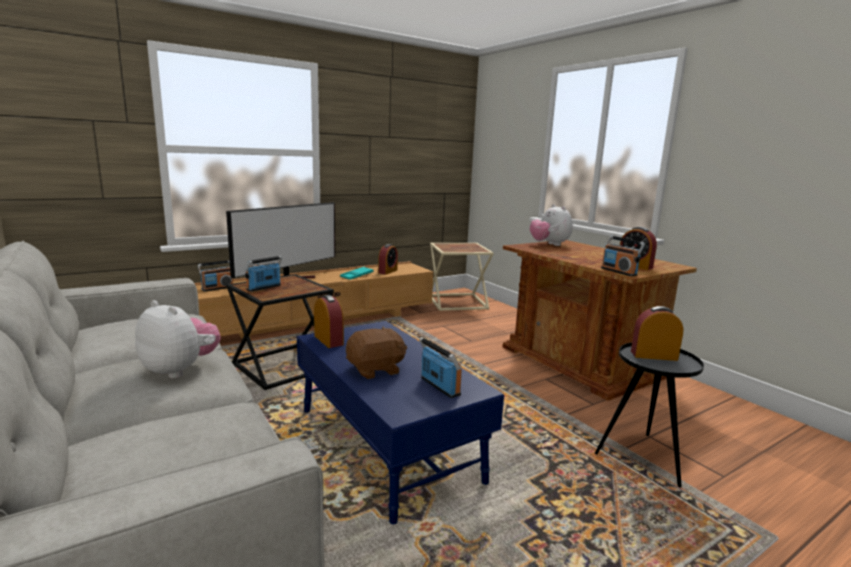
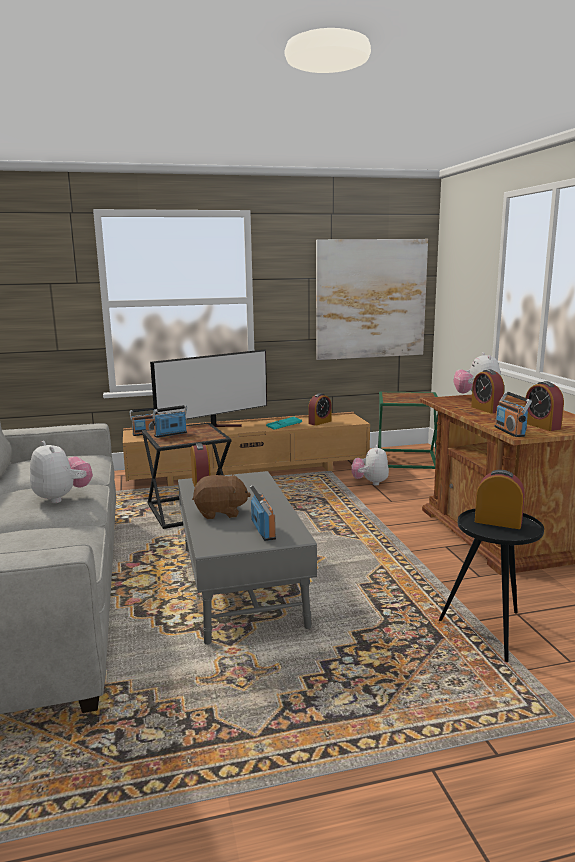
camera: 20 degrees right, 0 degrees up
(385, 443) = (240, 584): blue coffee table -> grey coffee table
(422, 159) = (371, 299): none -> picture
(441, 325) = (370, 483): none -> plush toy
(458, 302) = (407, 459): beige side table -> green side table
(571, 253) = (486, 409): none -> alarm clock

